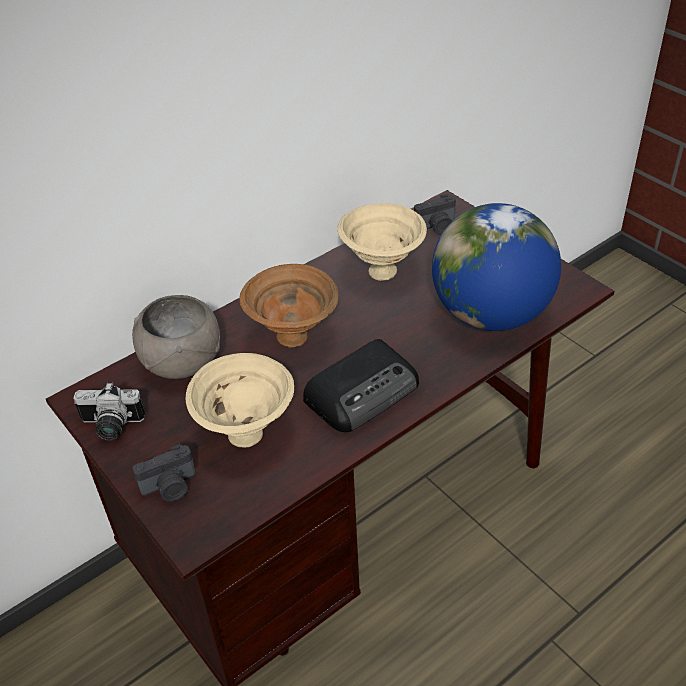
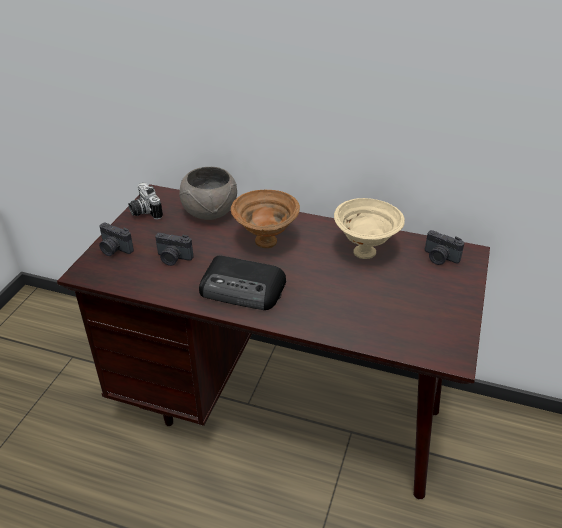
camera: 55 degrees right, 5 degrees down
(247, 433) = (173, 258): beige bowl -> camera
(491, 314) = (373, 319): globe -> none

